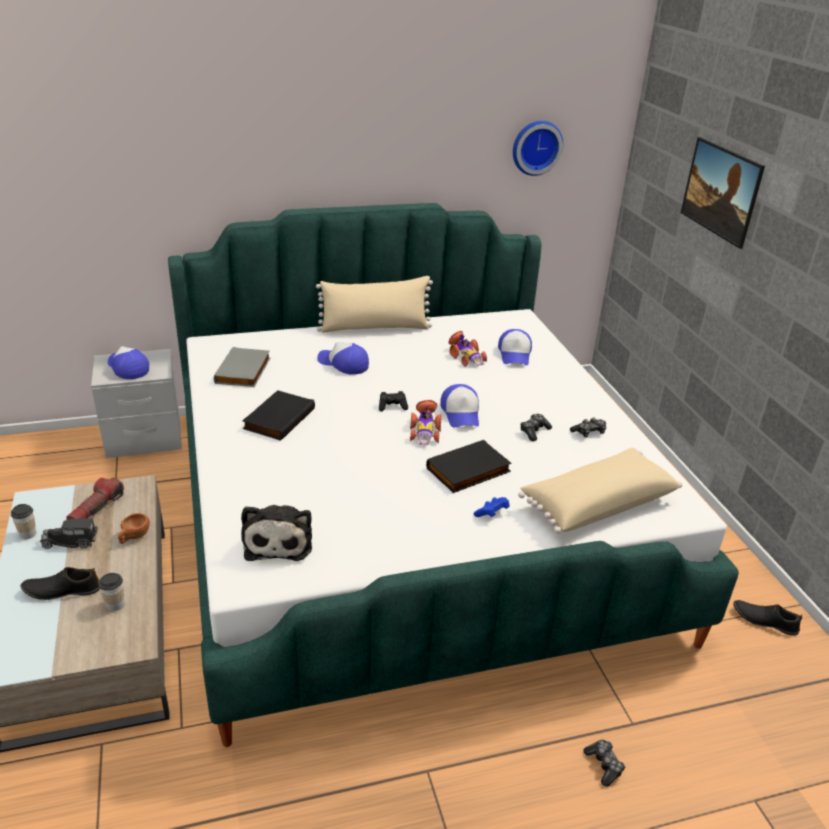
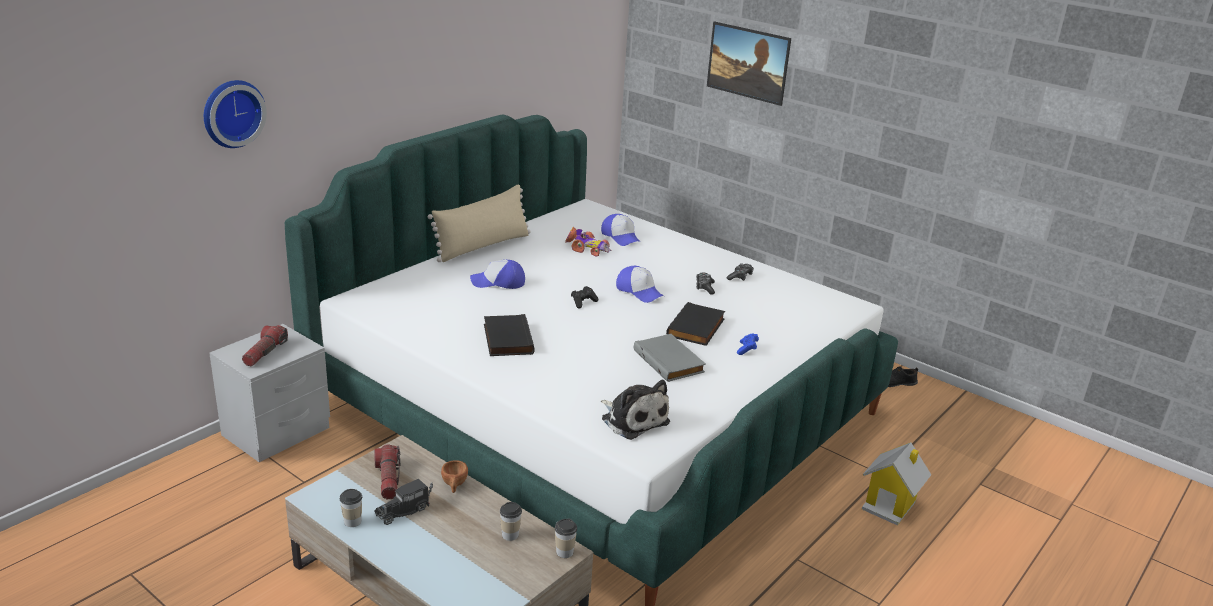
camera: 35 degrees left, 5 degrees down
(62, 590) = (449, 545): black shoe -> none
(127, 368) = (265, 352): cap -> flashlight
(134, 645) = (564, 552): none -> cup
(244, 371) = (421, 313): grey book -> grey book (670, 361)
(425, 430) = (630, 311): toy car -> none
(536, 147) = (566, 48): wall clock -> wall clock (231, 113)
(596, 503) = (800, 320): beige pillow -> none
(604, 765) = (890, 504): game controller -> toy house

